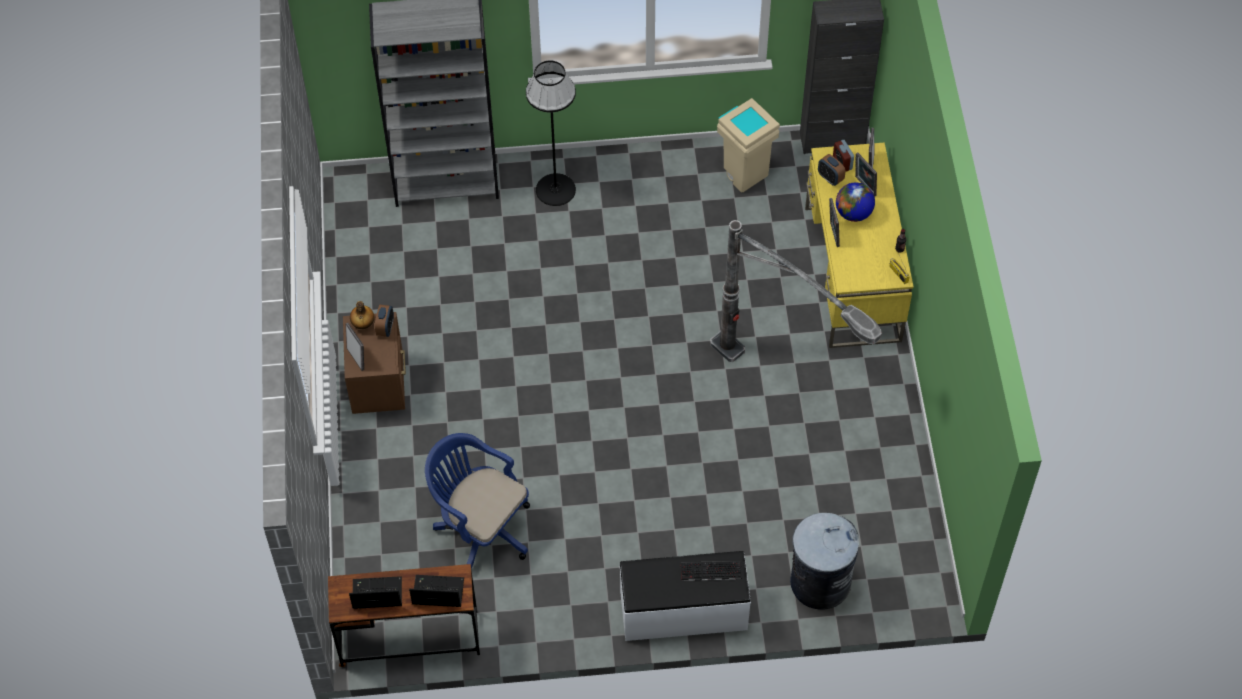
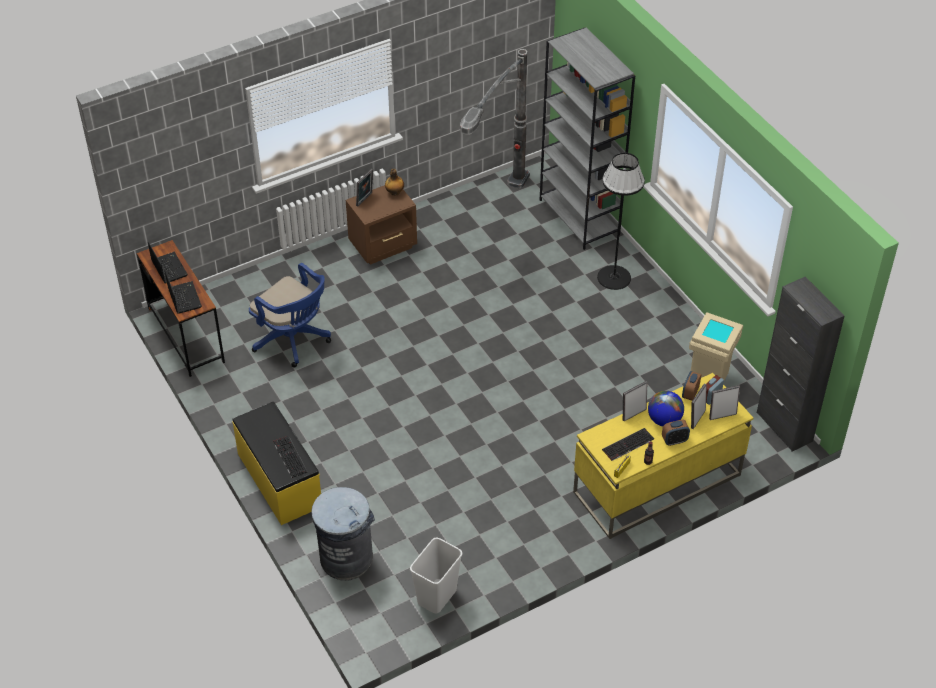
camera: 65 degrees right, 10 degrees down
(385, 328) = (398, 204): alarm clock -> alarm clock (674, 440)
(480, 527) = (294, 340): blue office chair -> blue office chair turned 120 degrees clockwise
(683, 612) = (279, 480): white bench -> yellow bench
(785, 398) = (507, 479): floor lamp -> floor lamp (495, 218)
(871, 256) = (628, 445): none -> keyboard
(904, 517) = (436, 596): none -> white trash can

